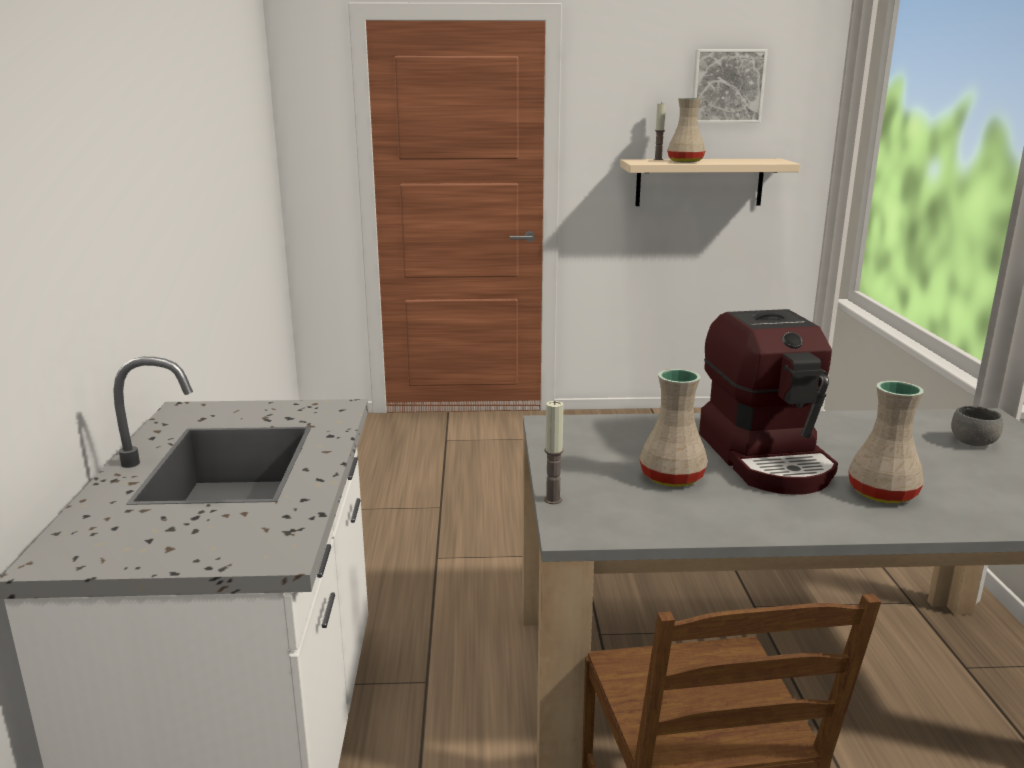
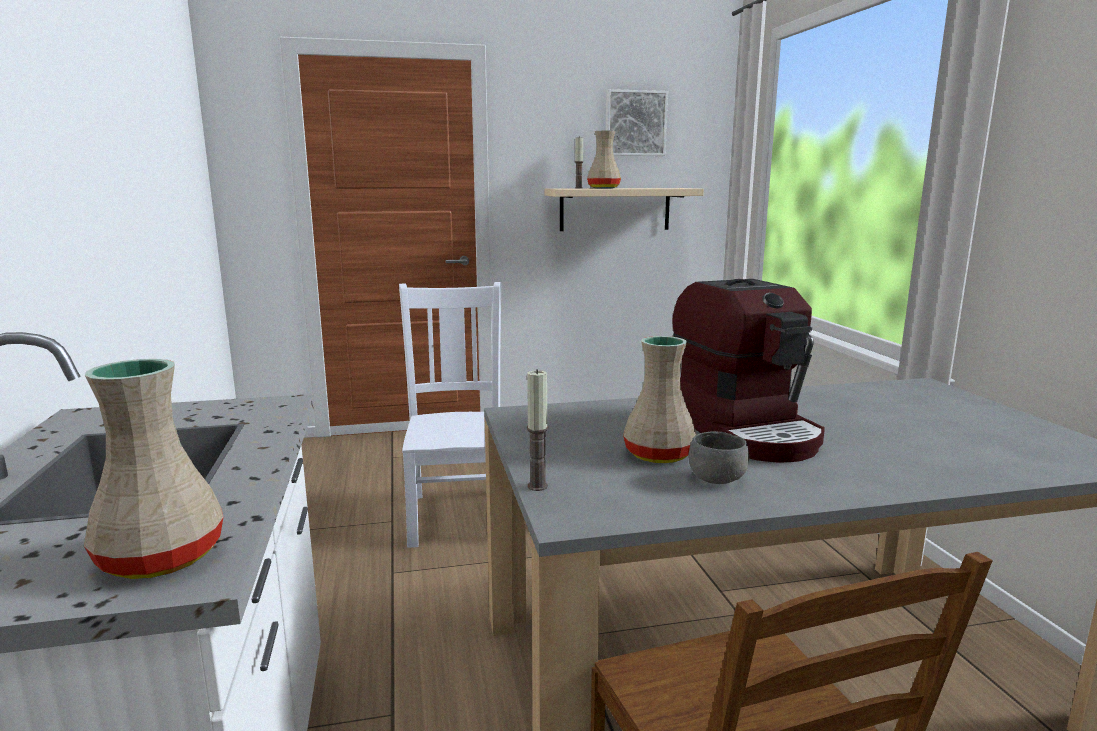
camera: 10 degrees left, 5 degrees down
(505, 505) = (458, 514): none -> white chair
(881, 492) = (873, 454): beige vase -> beige vase (162, 556)
(973, 442) = (927, 406): grey bowl -> grey bowl (717, 479)

